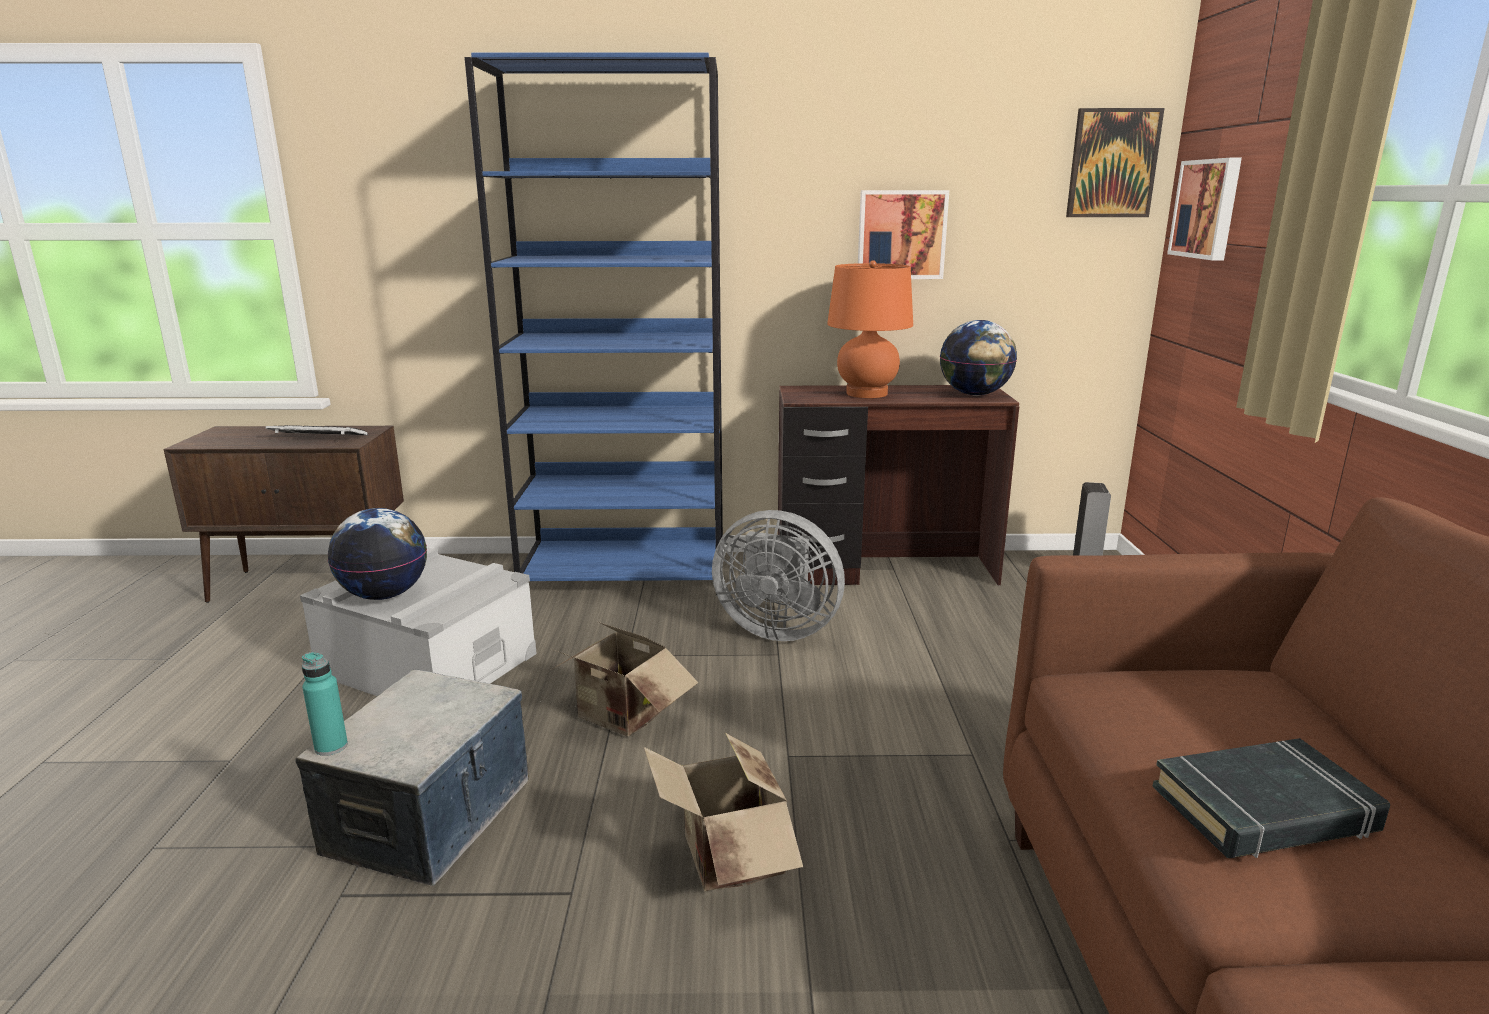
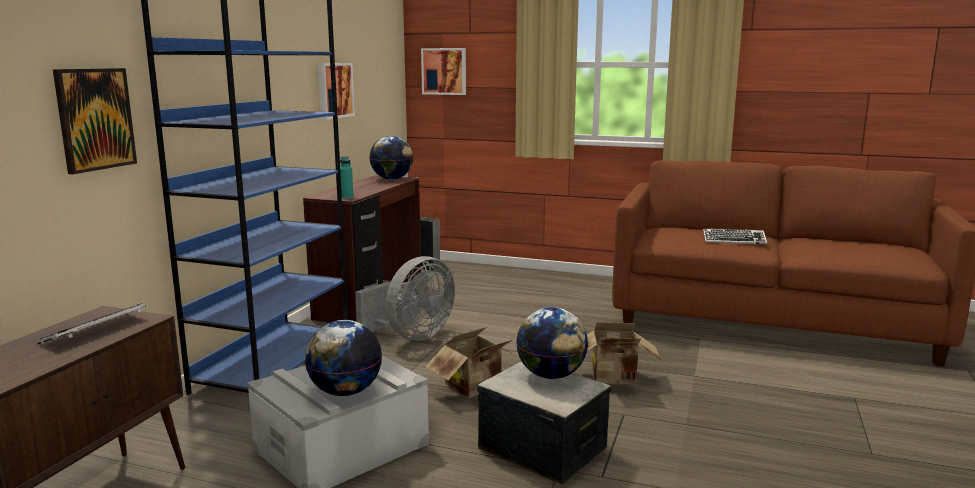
camera: 70 degrees left, 5 degrees down
(331, 747) = (561, 406): turquoise bottle -> turquoise bottle (347, 197)
(450, 721) = (551, 375): none -> globe
(866, 393) = (358, 189): orange table lamp -> none
(1112, 163) = (391, 48): picture -> picture (95, 119)
(1264, 810) = (734, 240): black book -> keyboard

